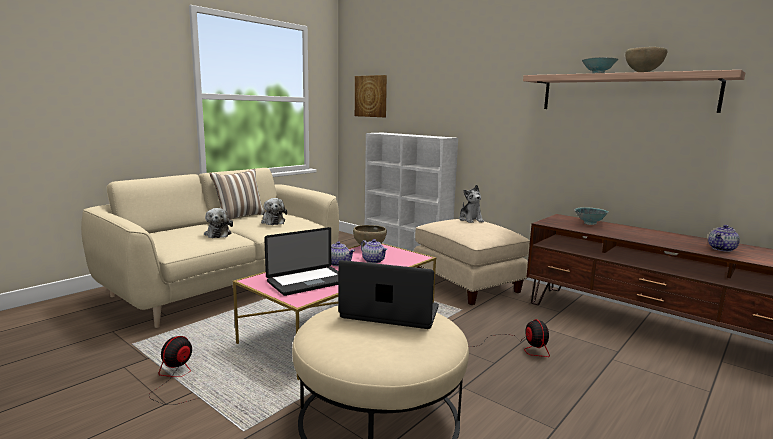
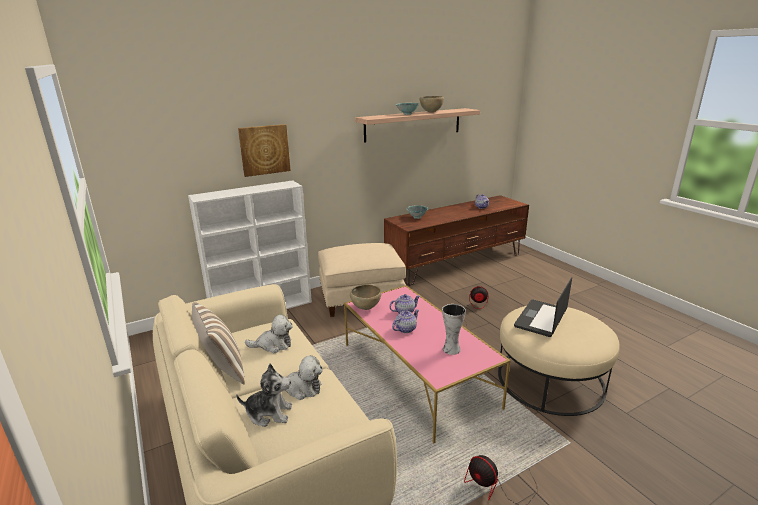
camera: 70 degrees left, 10 degrees up
(308, 282) = (450, 349): laptop -> vase
(371, 96) = (155, 153): picture -> picture (264, 150)
(470, 220) = (346, 248): plush toy -> plush toy (269, 413)

